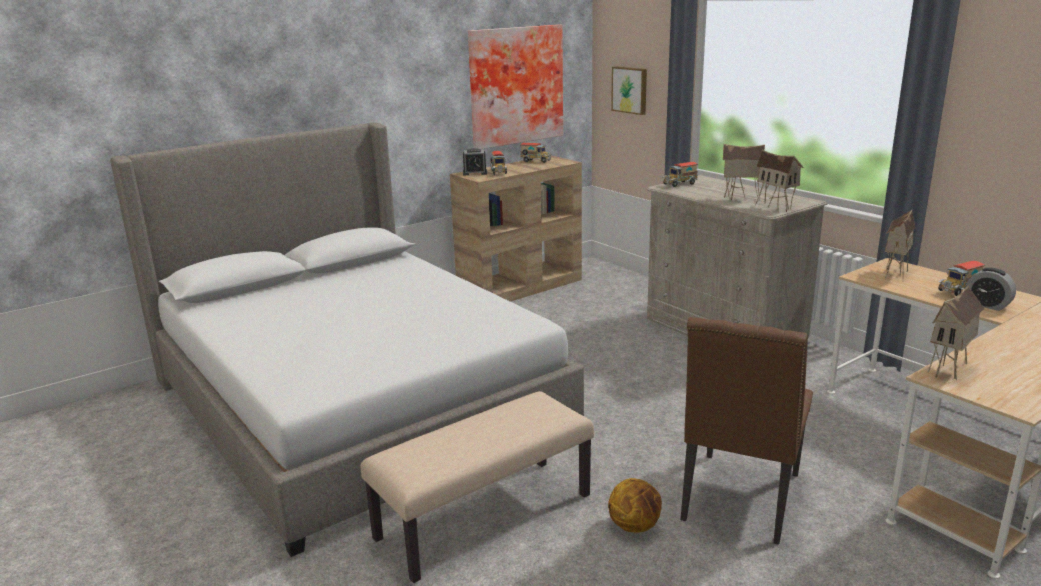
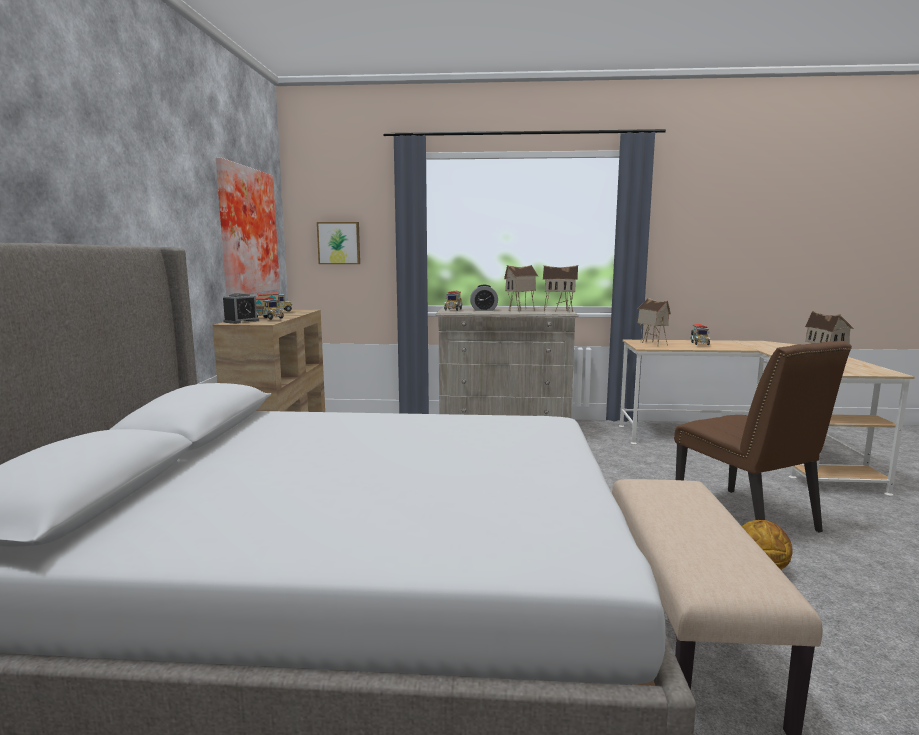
camera: 50 degrees left, 10 degrees down
(987, 305) = (728, 346): alarm clock -> alarm clock (484, 310)

